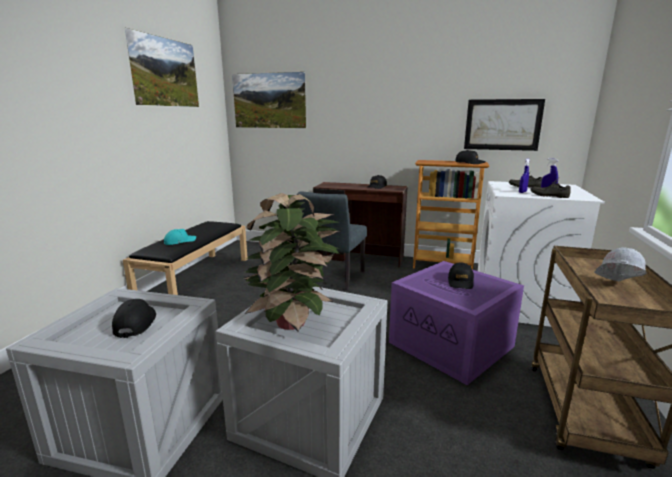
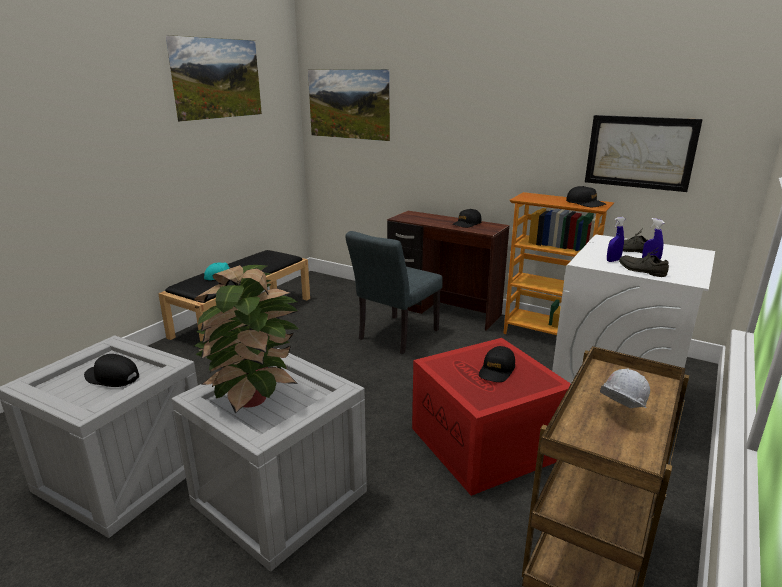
camera: 15 degrees right, 5 degrees up
(135, 323) = (112, 377): black cap -> black cap turned 75 degrees counterclockwise
(453, 344) = (487, 443): purple storage box -> red storage box

